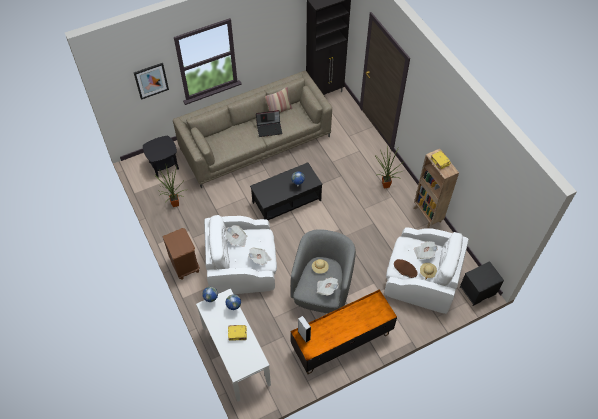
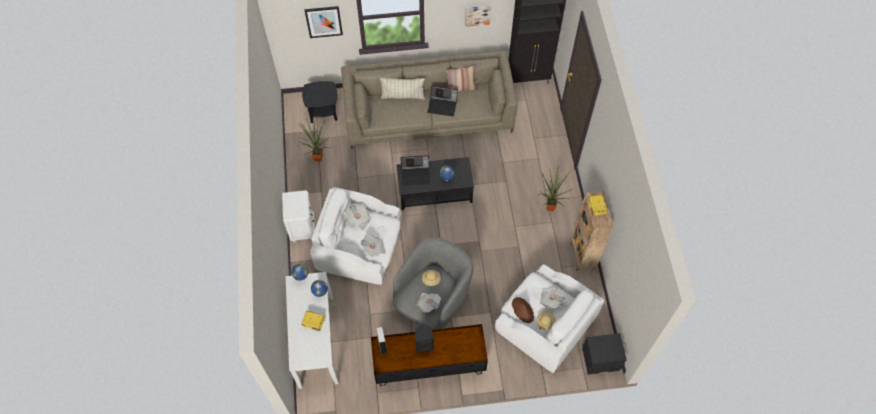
camera: 20 degrees right, 5 degrees up
(185, 265) = (302, 228): brown nightstand -> white nightstand
(232, 130) = (403, 96): none -> pillow
(270, 189) = (416, 174): none -> laptop
(277, 44) = (477, 15): none -> picture
(338, 322) = (424, 344): none -> black speaker

